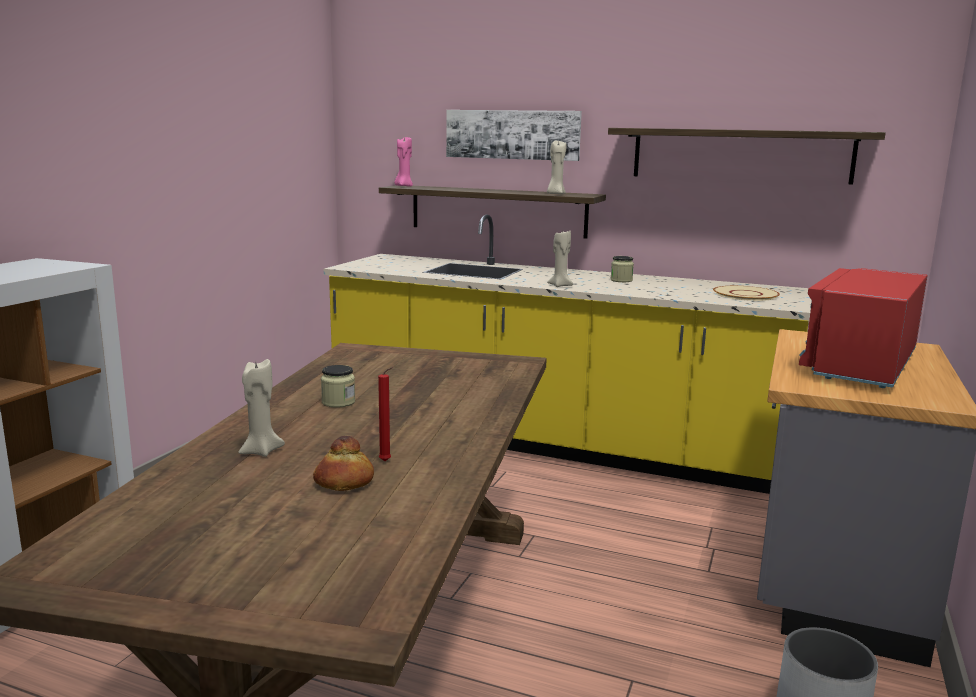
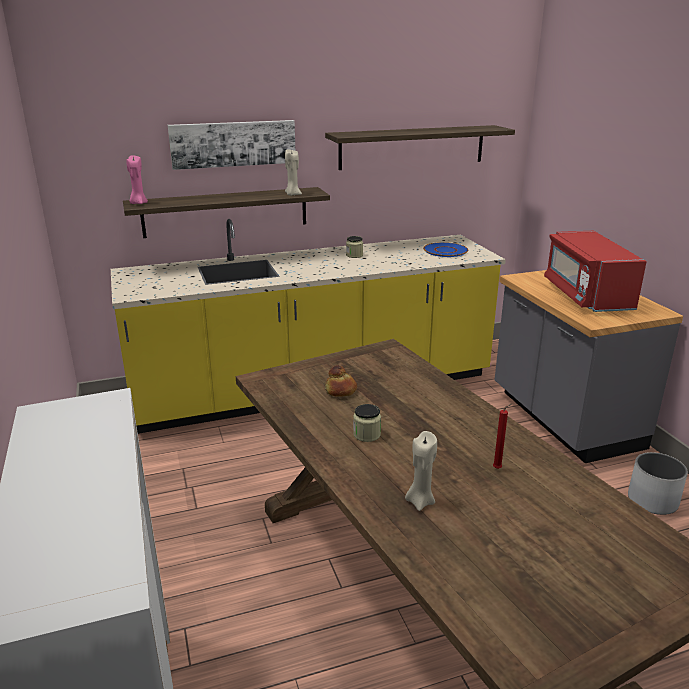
camera: 40 degrees left, 10 degrees up
(344, 482) = (513, 496): bread -> bread (340, 391)
(560, 285) = (333, 272): beige candle -> none
(745, 294) = (445, 250): beige plate -> blue plate

